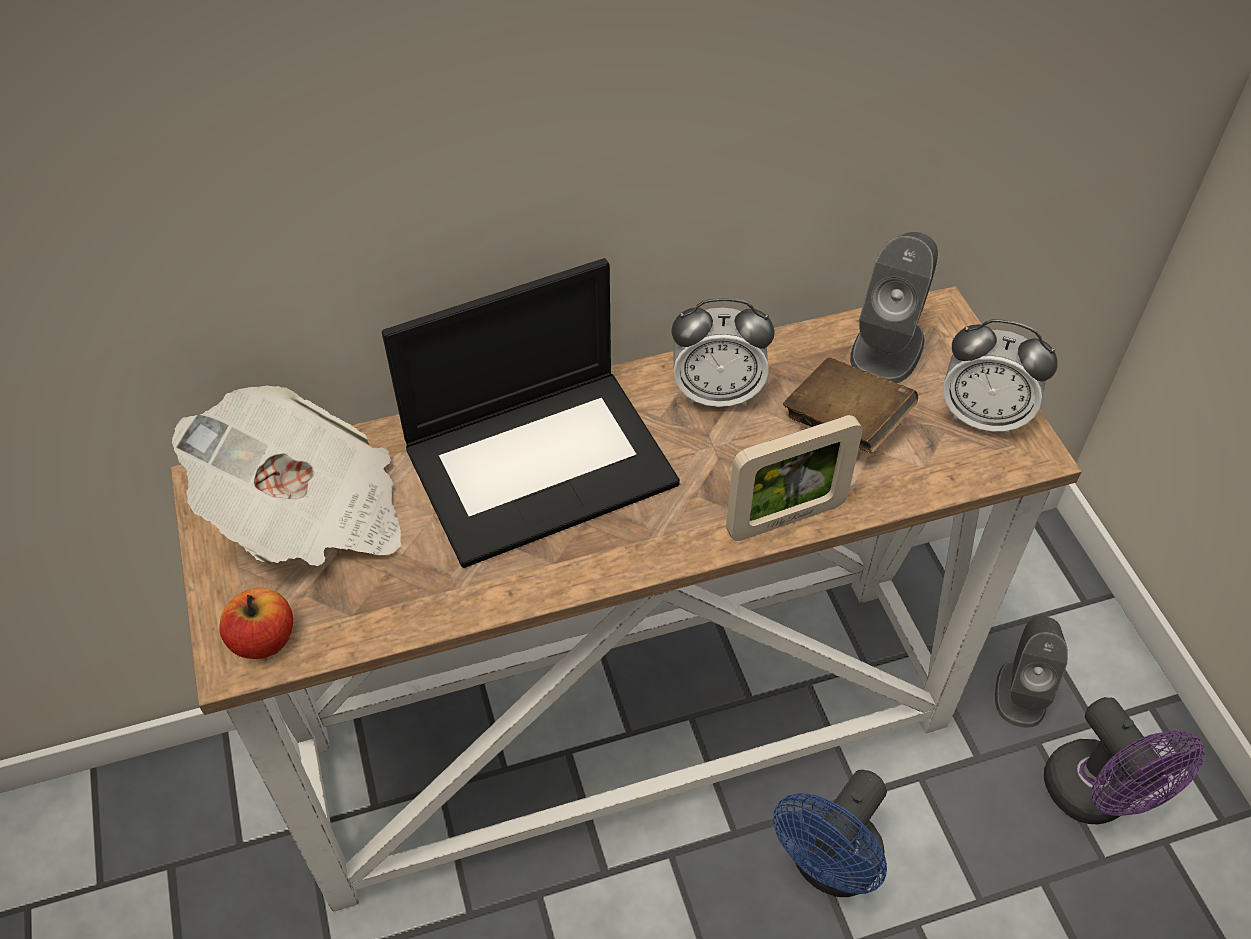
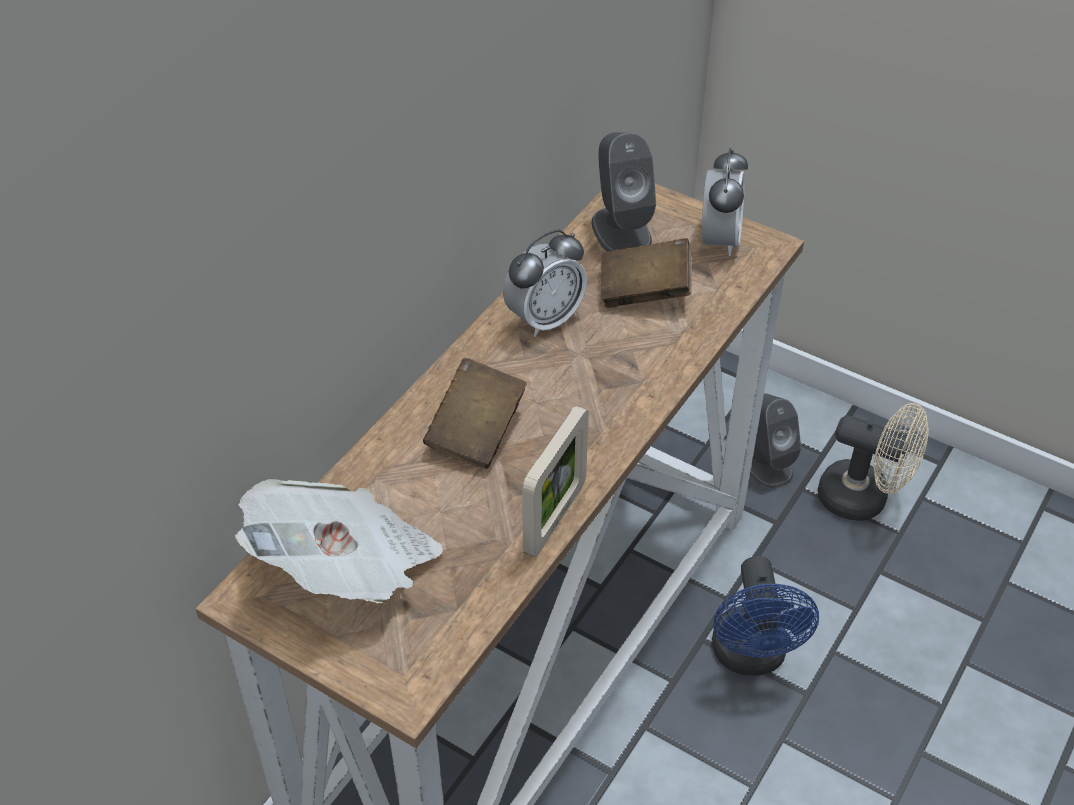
camera: 40 degrees left, 5 degrees down
(264, 639) = (413, 666): apple -> none
(541, 462) = (476, 431): laptop -> brown book
(786, 518) = (670, 369): picture frame -> picture frame (555, 518)
(983, 416) = (719, 240): alarm clock -> alarm clock turned 60 degrees counterclockwise
(1096, 798) = (864, 499): purple fan -> beige fan

